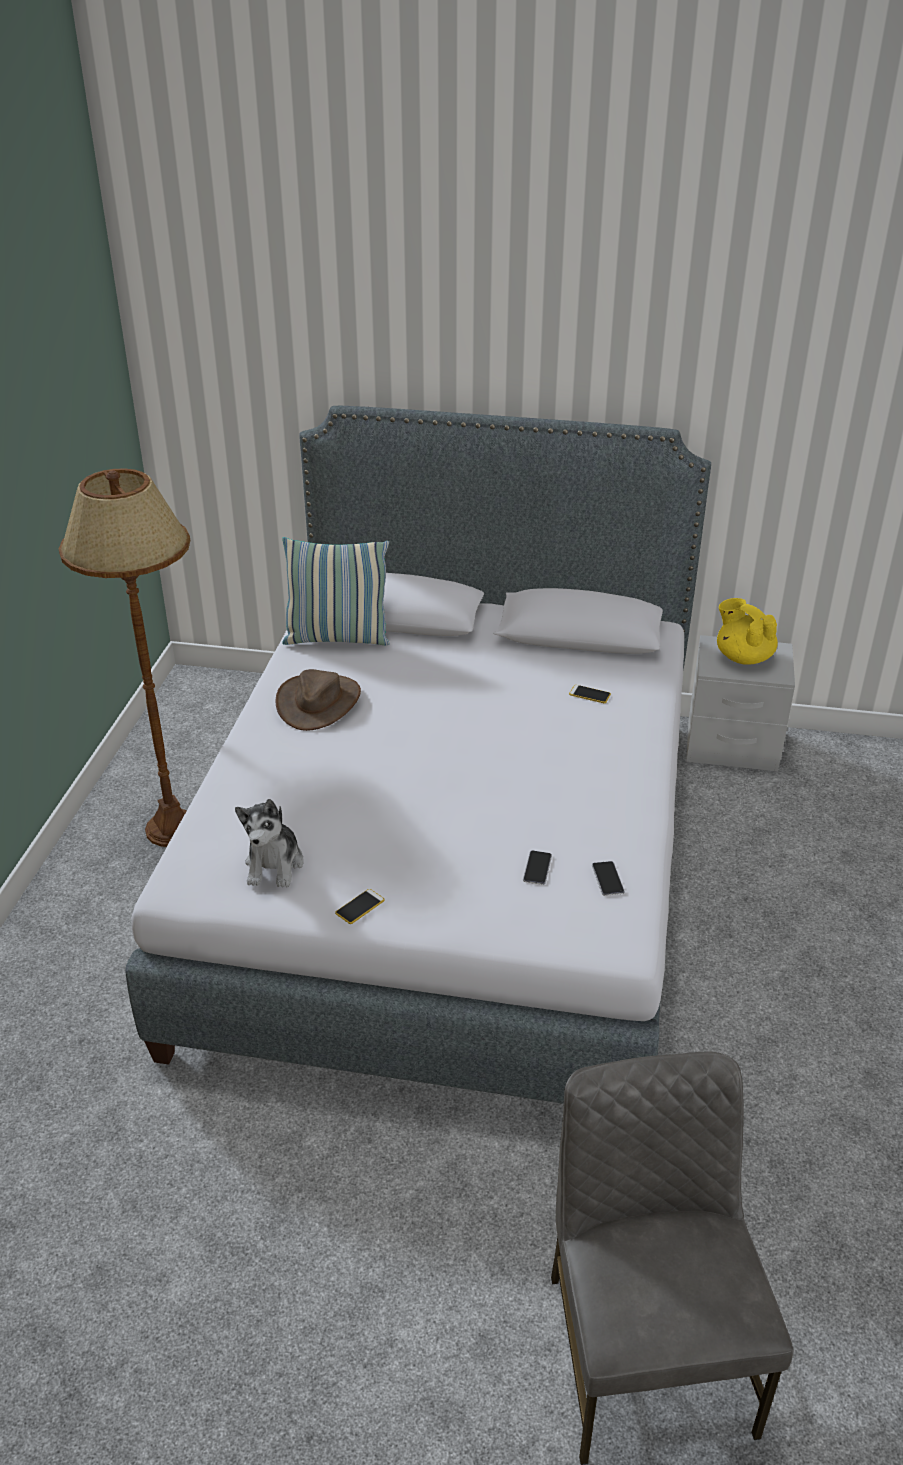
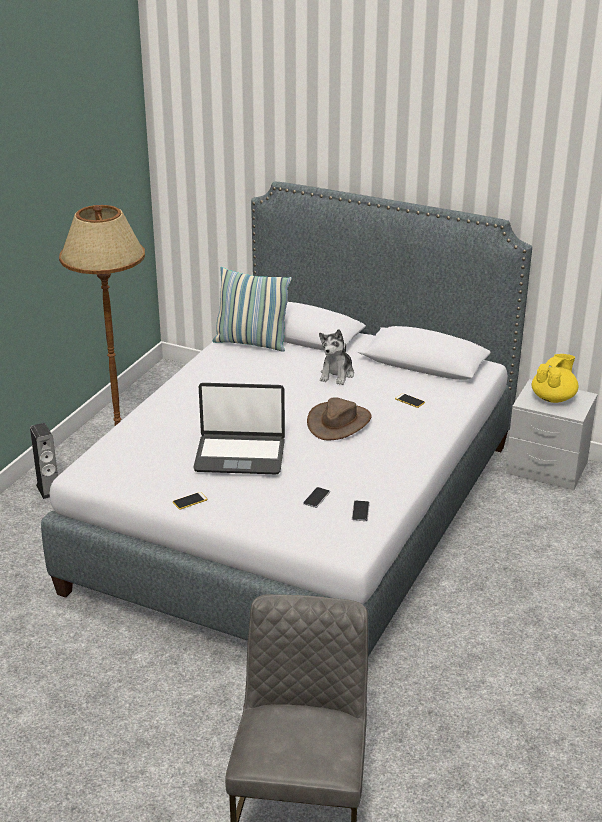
camera: 15 degrees right, 5 degrees down
(82, 891) = (48, 489): none -> speaker
(274, 865) = (147, 469): plush toy -> plush toy (337, 374)
(318, 702) = (219, 380): brown hat -> brown hat (338, 422)
(401, 818) = (240, 455): none -> laptop
(743, 657) = (553, 398): yellow teapot -> yellow teapot turned 60 degrees clockwise

